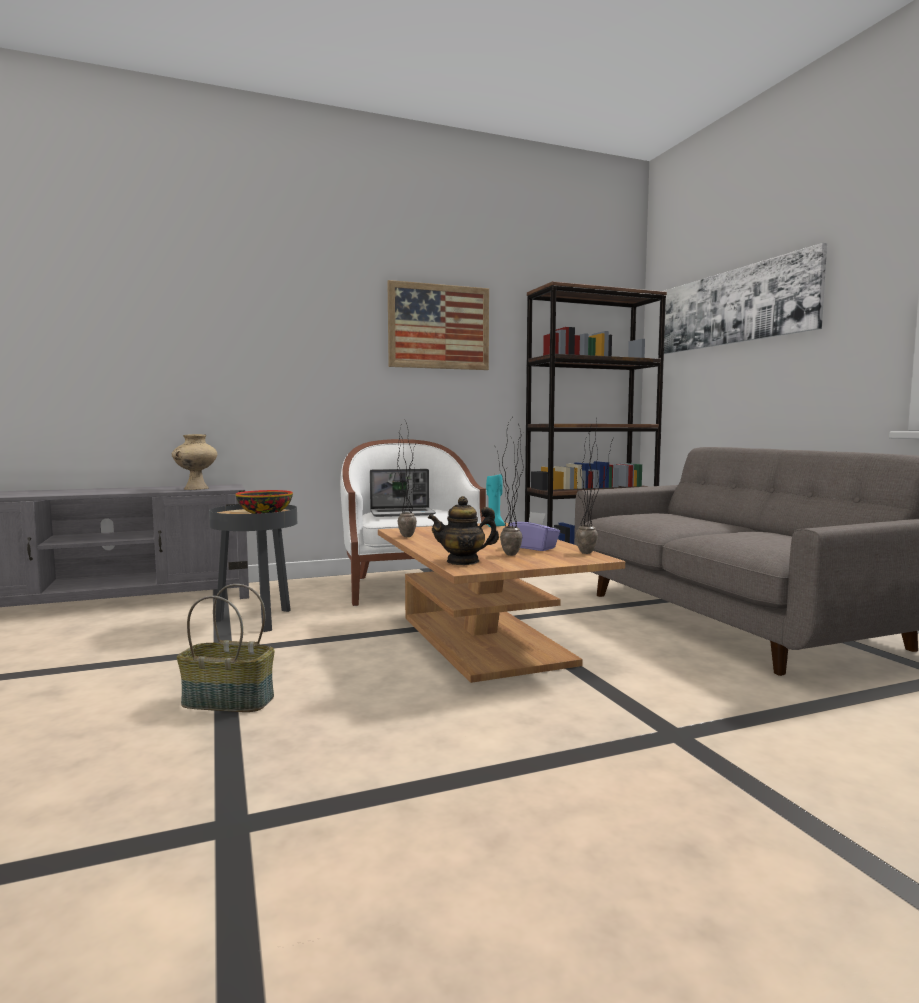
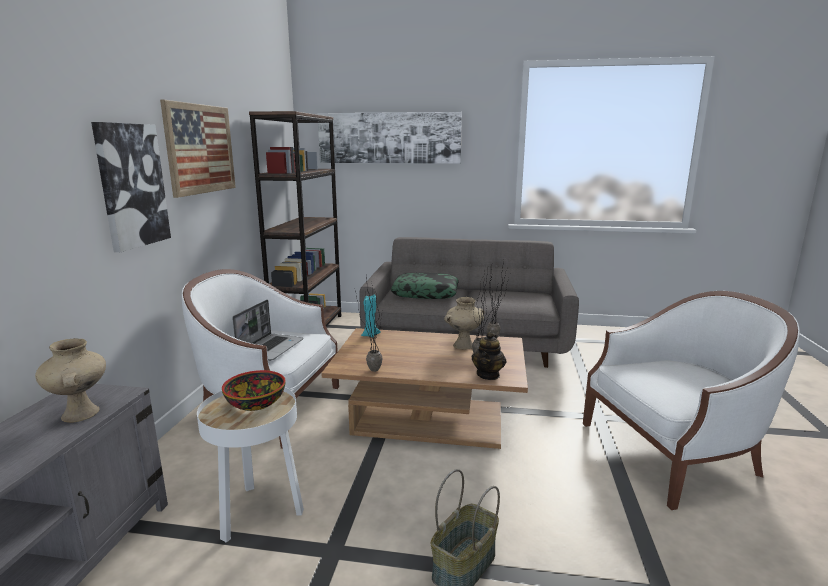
camera: 60 degrees left, 10 degrees up
(258, 620) = (259, 512): black side table -> white side table
(336, 349) = (131, 185): none -> picture
(534, 547) = (463, 346): purple tissue box -> beige vase
(647, 817) = (673, 454): none -> white armchair
(669, 518) = (425, 293): none -> pillow

